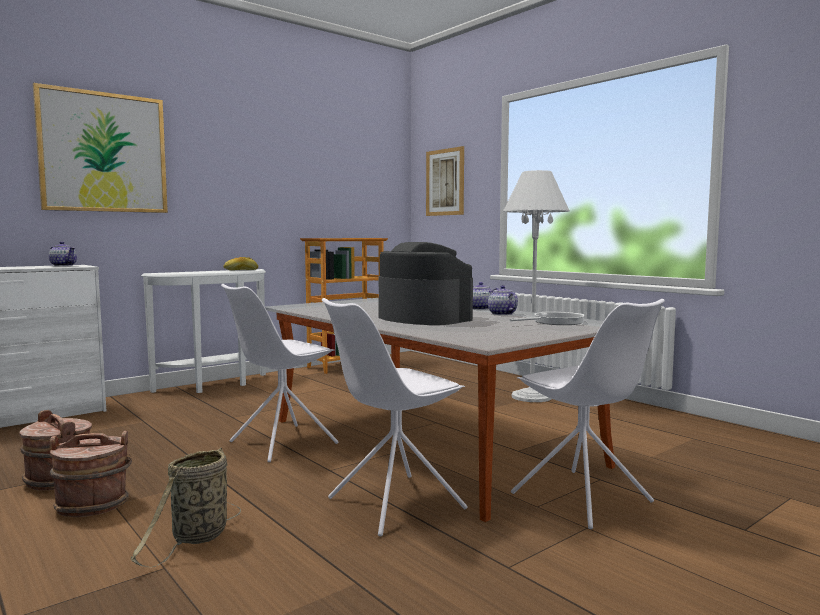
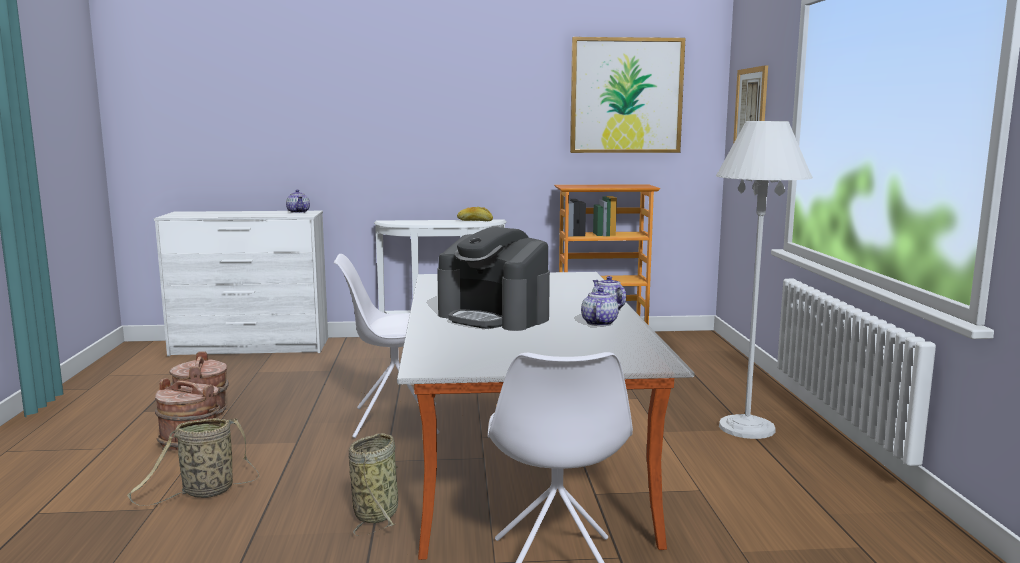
camera: 35 degrees right, 5 degrees up
(103, 152) = (342, 100): picture -> picture (626, 96)
(393, 504) = (377, 513): white chair -> basket
(423, 318) = (494, 317): coffee machine -> coffee machine turned 135 degrees clockwise
(555, 322) = (608, 348): frying pan -> none

